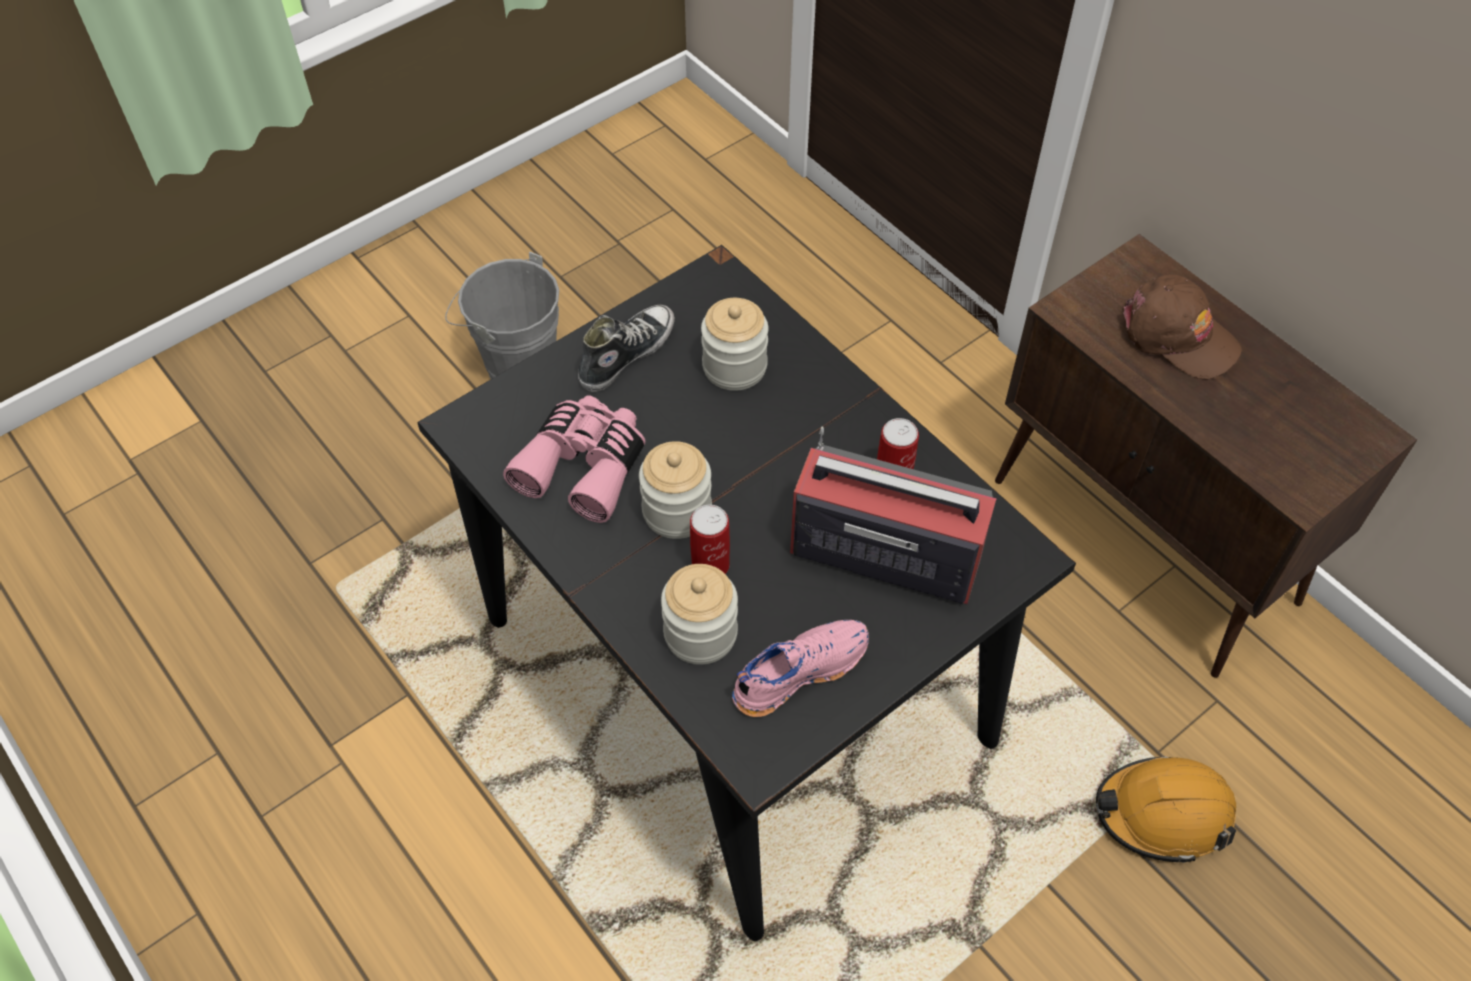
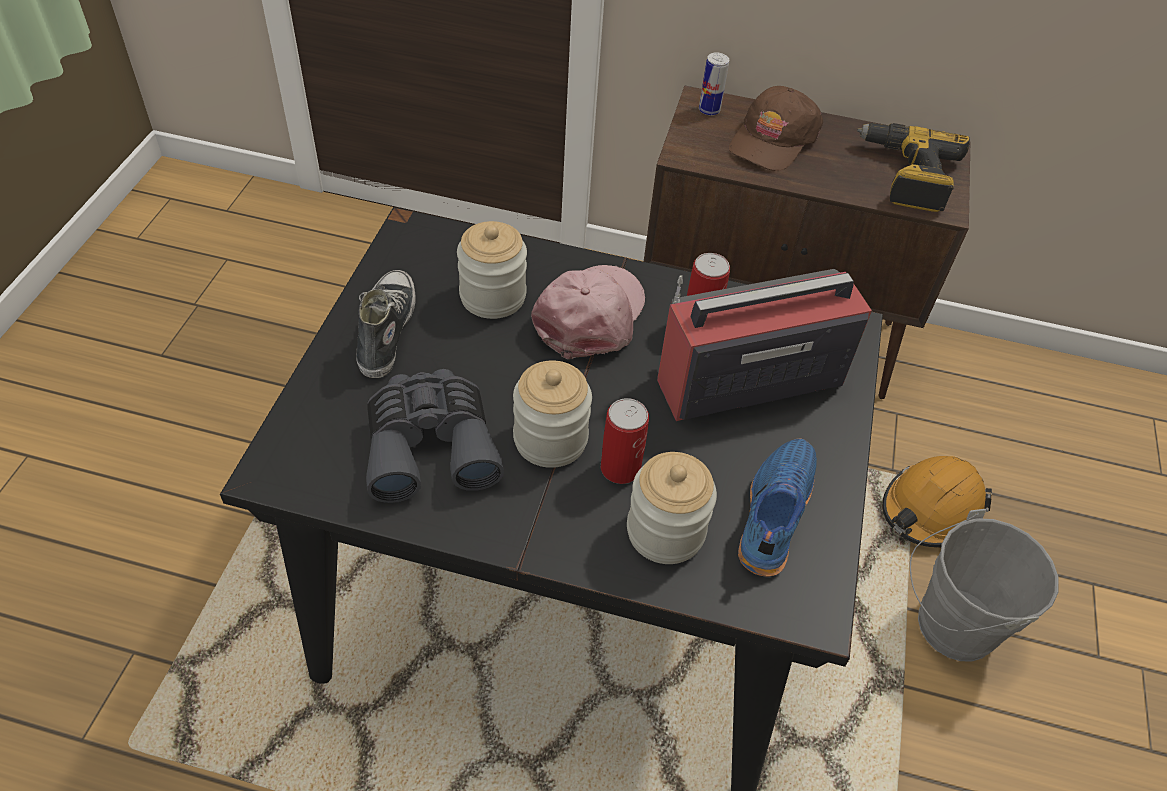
camera: 40 degrees left, 5 degrees down
(514, 362) = (169, 445): grey bucket -> grey bucket (947, 626)
(584, 466) = (430, 445): pink binoculars -> grey binoculars
(798, 671) = (772, 513): pink shoe -> blue shoe
(801, 426) = (591, 316): none -> pink cap
(1139, 273) = (709, 110): none -> can
(1177, 336) = (772, 140): brown cap -> brown cap turned 120 degrees clockwise
(1292, 442) = (906, 176): none -> power drill

